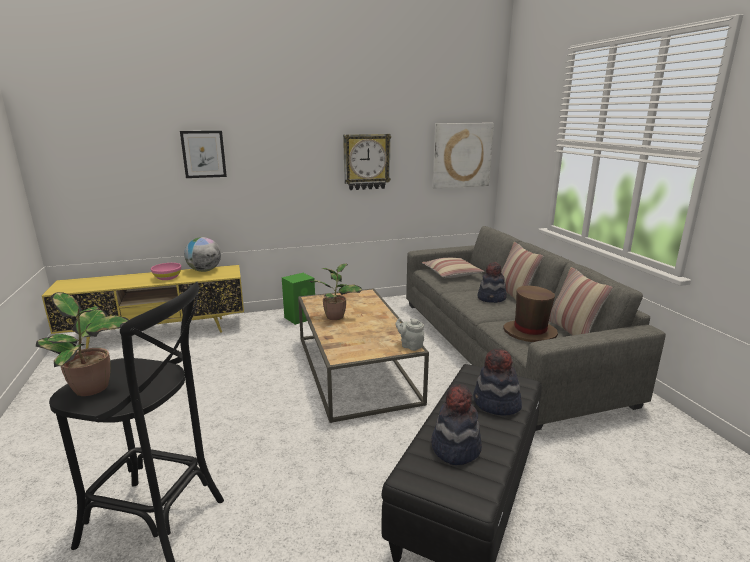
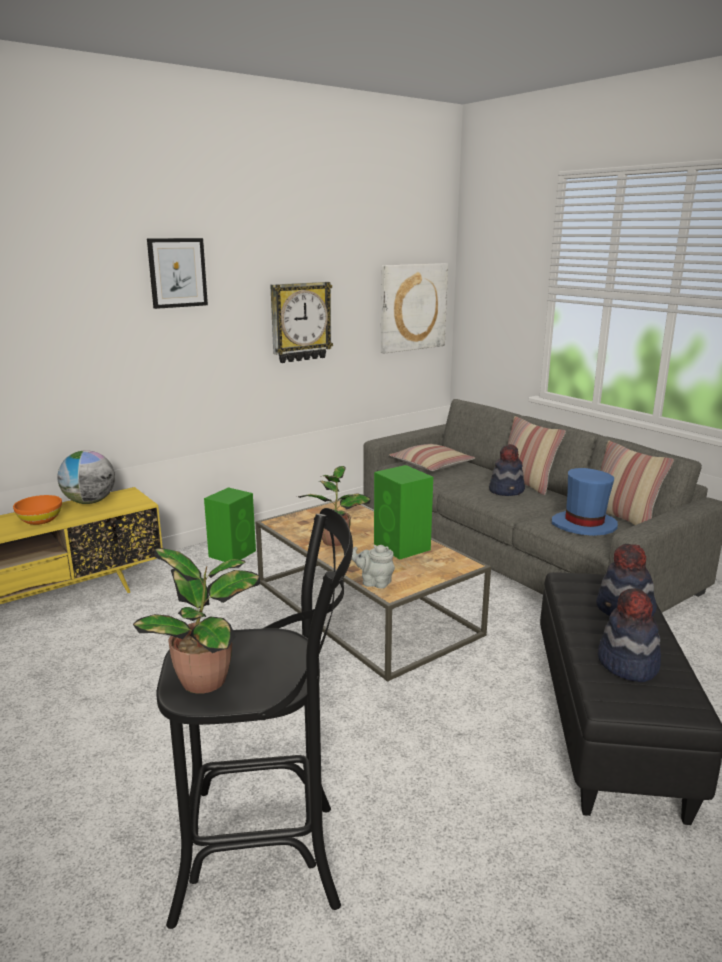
camera: 20 degrees left, 0 degrees up
(167, 278) = (40, 520): pink bowl -> orange bowl
(203, 154) = (76, 322): picture -> picture (177, 273)
(377, 328) = (402, 547): none -> green speaker
(410, 346) = (463, 562): grey teapot -> grey teapot (374, 582)
(529, 332) = (583, 525): brown hat -> blue hat

